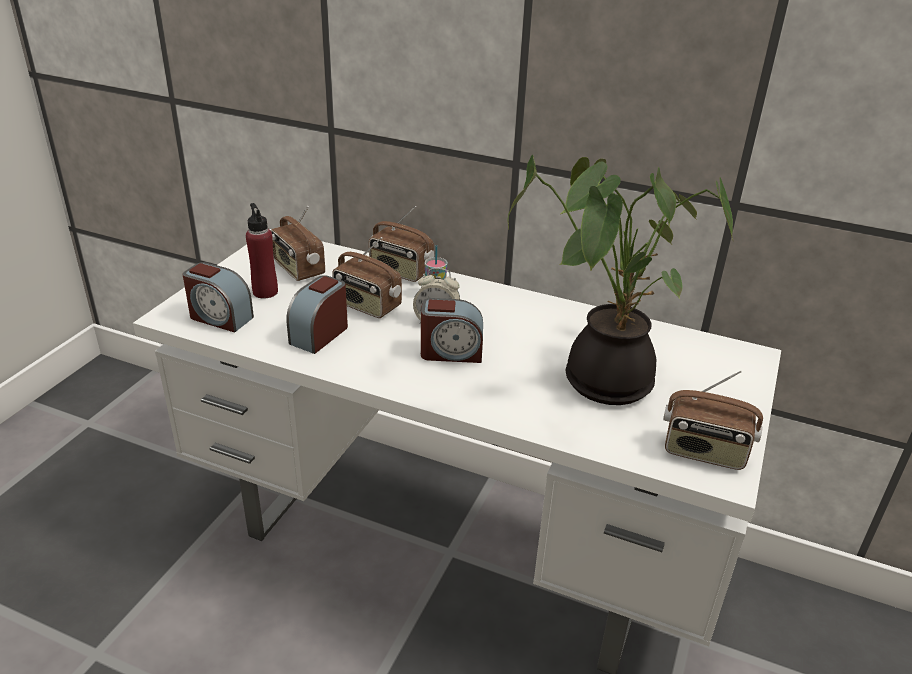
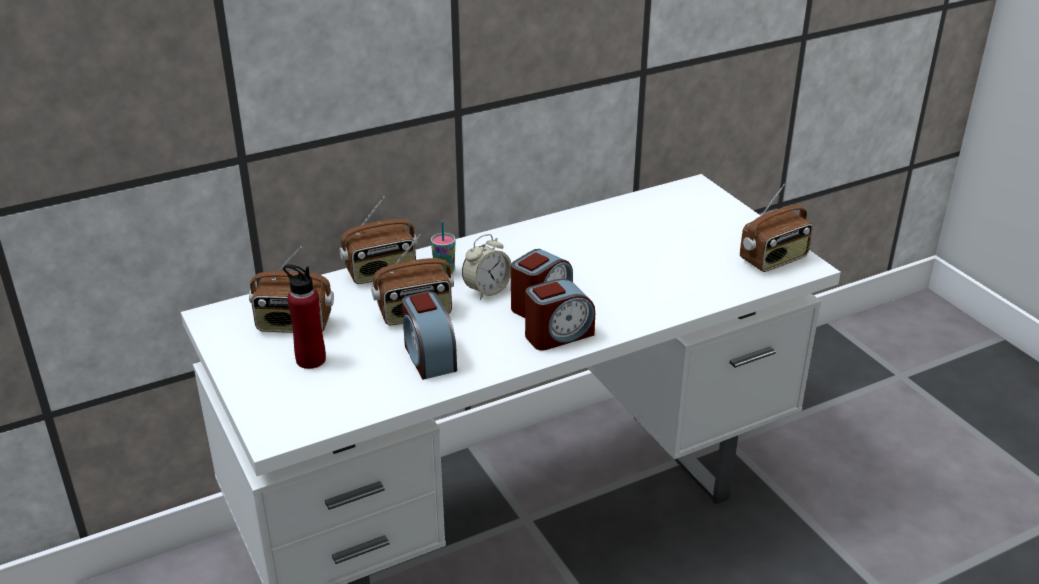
camera: 50 degrees left, 0 degrees up
(220, 318) = (322, 403): alarm clock -> alarm clock (558, 335)
(602, 378) = (653, 255): potted plant -> none

